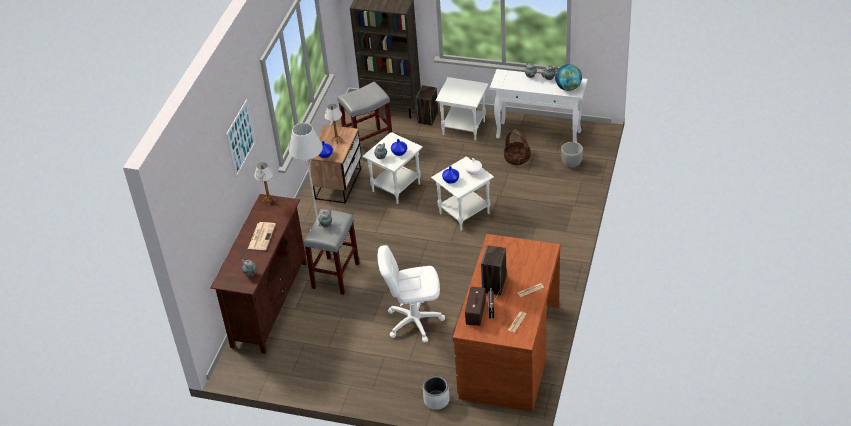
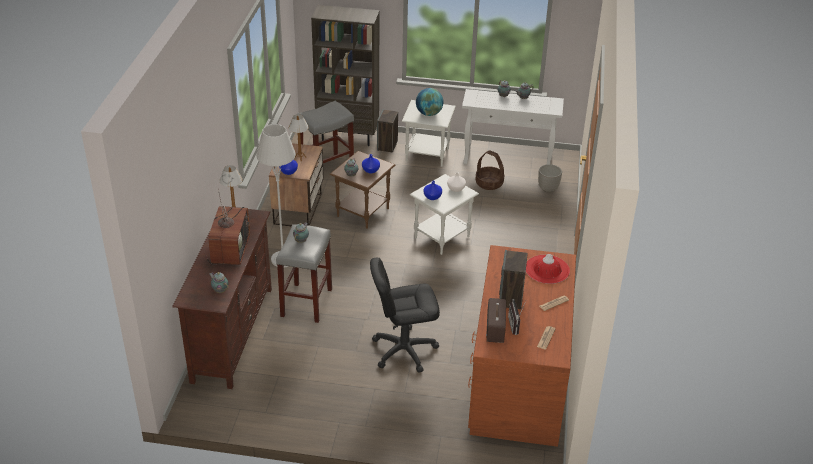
camera: 10 degrees left, 5 degrees down
(241, 138) = (207, 133): picture -> none
(261, 236) = (229, 250): newspaper -> television
(396, 187) = (363, 212): white side table -> brown side table
(414, 321) = (404, 350): white office chair -> black office chair
(437, 400) = (443, 436): grey planter -> none
(531, 258) = (547, 269): none -> red hat
(568, 88) = (545, 106): globe -> globe (429, 113)

